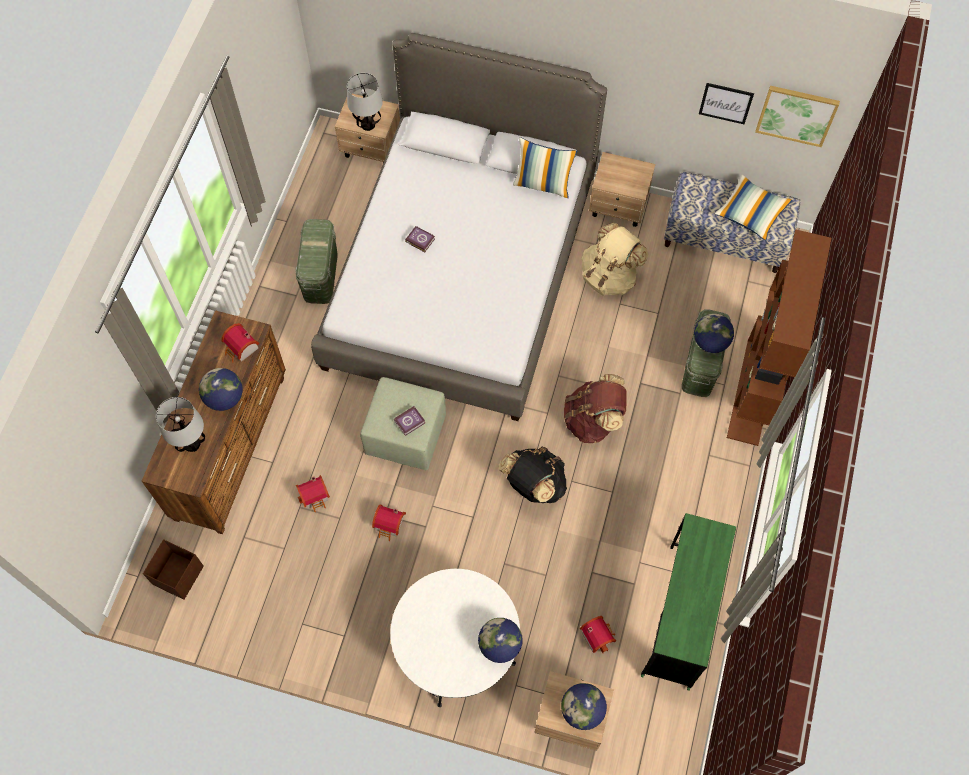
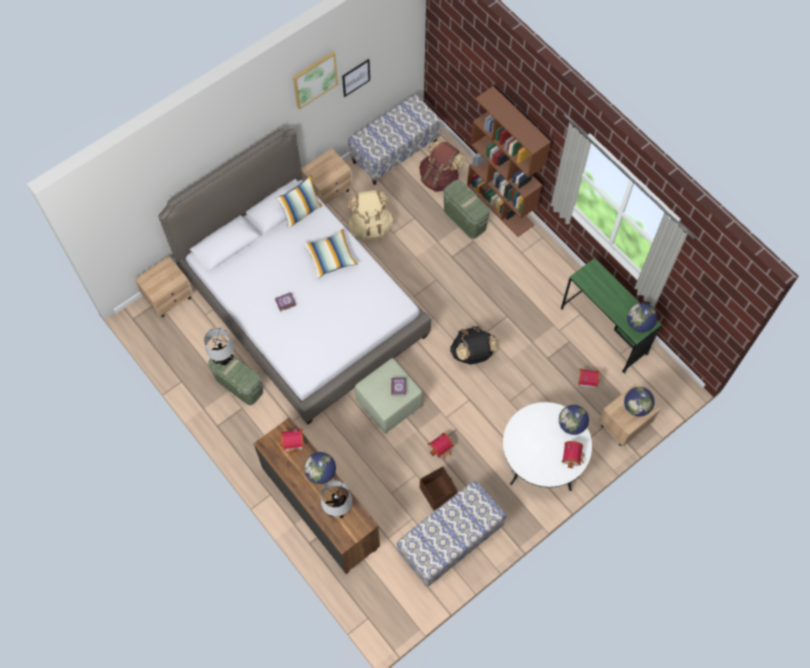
camera: 55 degrees left, 0 degrees up
(179, 575) = (385, 591): brown storage box -> brown storage box (437, 492)
(283, 607) = (450, 541): none -> bench
(315, 496) = (391, 480): toy house -> toy house (572, 456)
(368, 124) = (169, 282): table lamp -> table lamp (224, 359)
(593, 420) = (456, 296): brown backpack -> brown backpack (440, 178)
(710, 342) = (467, 199): globe -> globe (639, 324)
(751, 213) = (404, 123): pillow -> pillow (330, 257)
(796, 115) = (394, 50): picture -> picture (314, 79)

